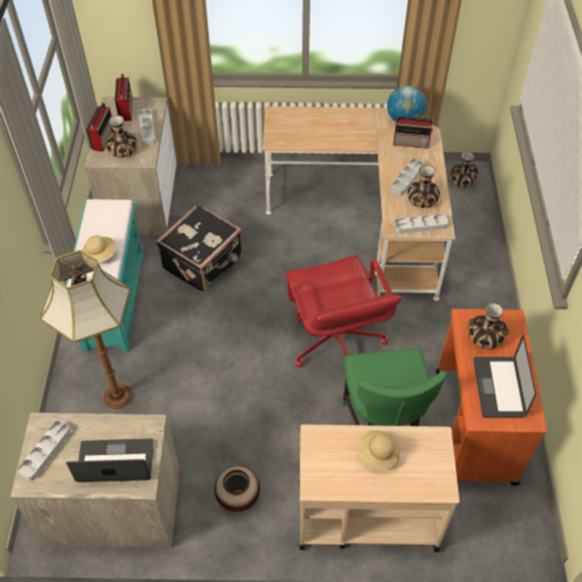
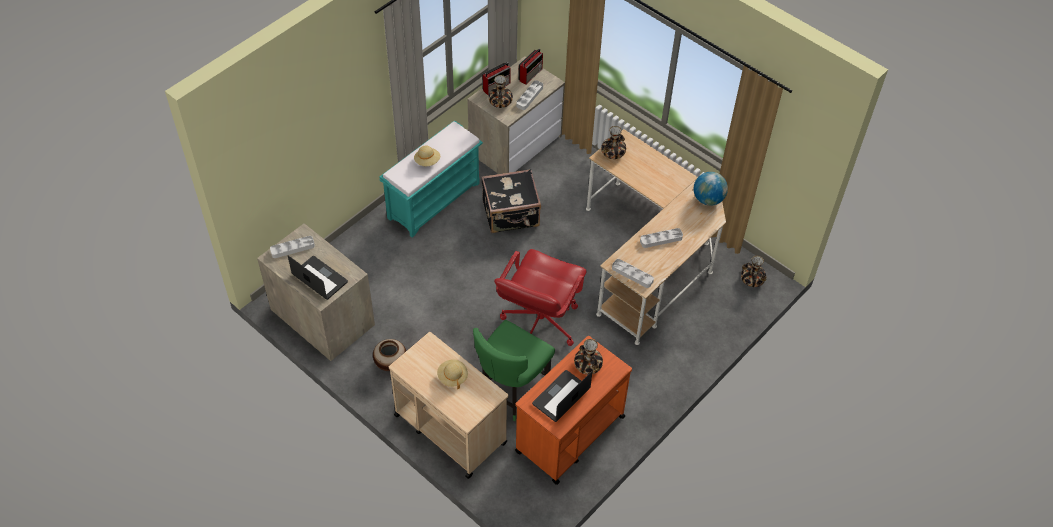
camera: 40 degrees right, 0 degrees up
(116, 396) = (380, 258): floor lamp -> none
(412, 143) = (693, 218): radio -> none
(422, 200) = (653, 260): vase -> vase (612, 153)

